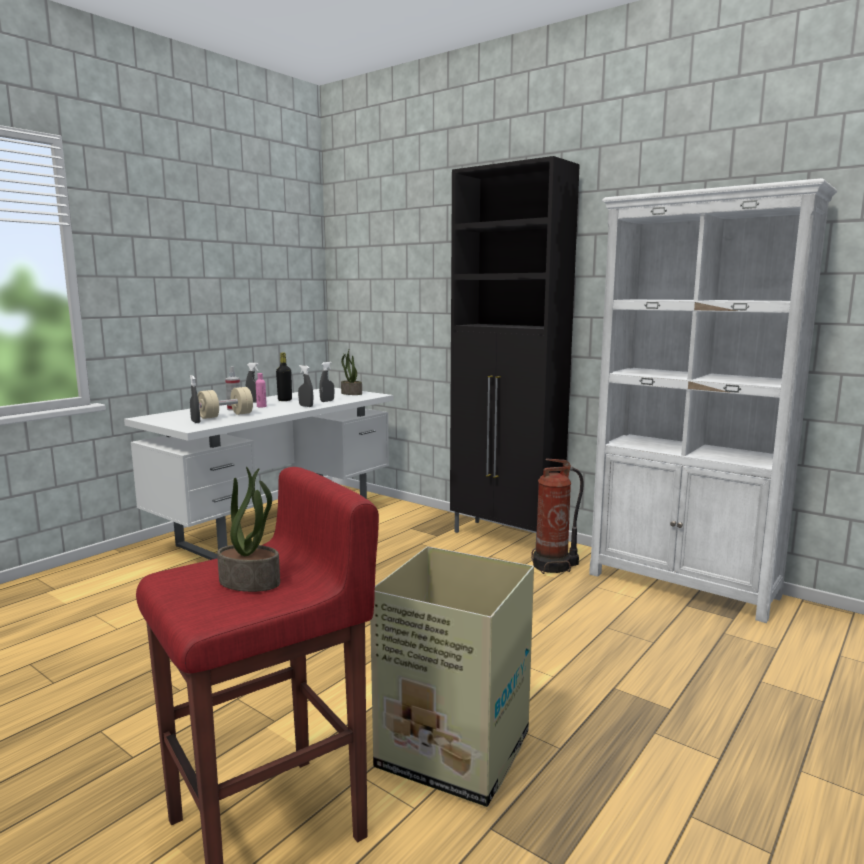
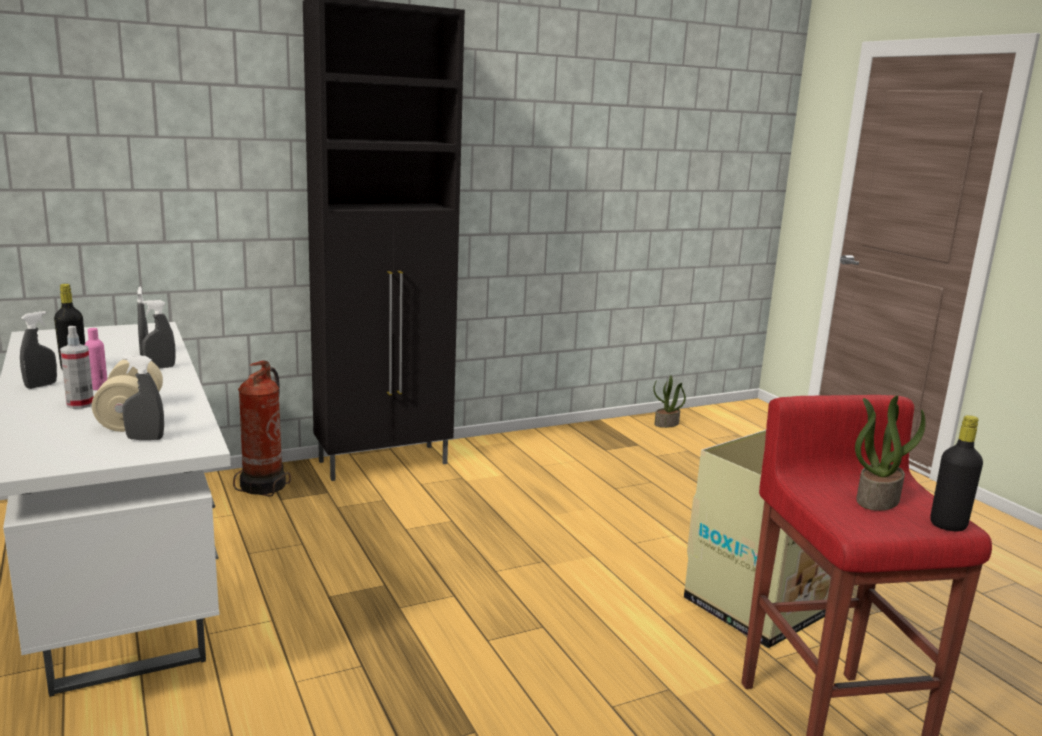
camera: 65 degrees left, 5 degrees up
(200, 616) = (948, 525): none -> black bottle
(351, 393) = (112, 334): potted plant -> potted plant (666, 424)
(553, 566) = (481, 467): fire extinguisher -> fire extinguisher (265, 485)
(683, 585) = (572, 437): white bookcase -> none

